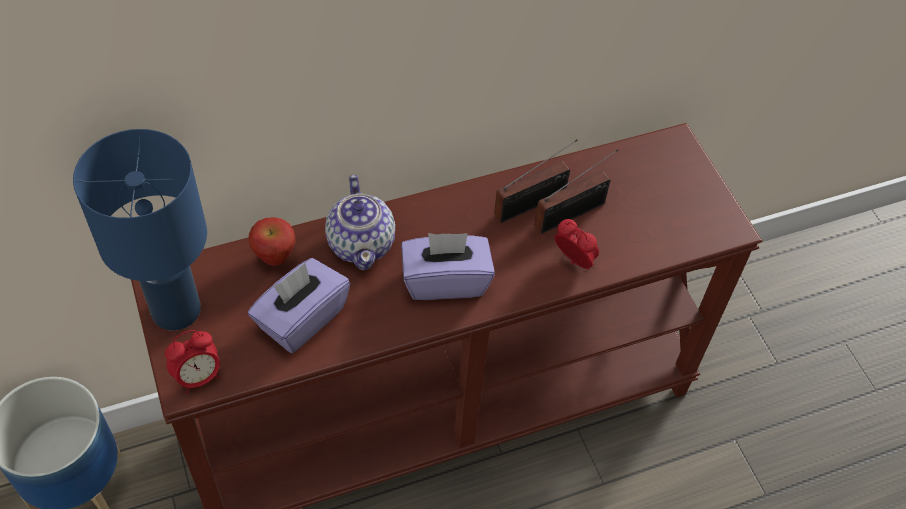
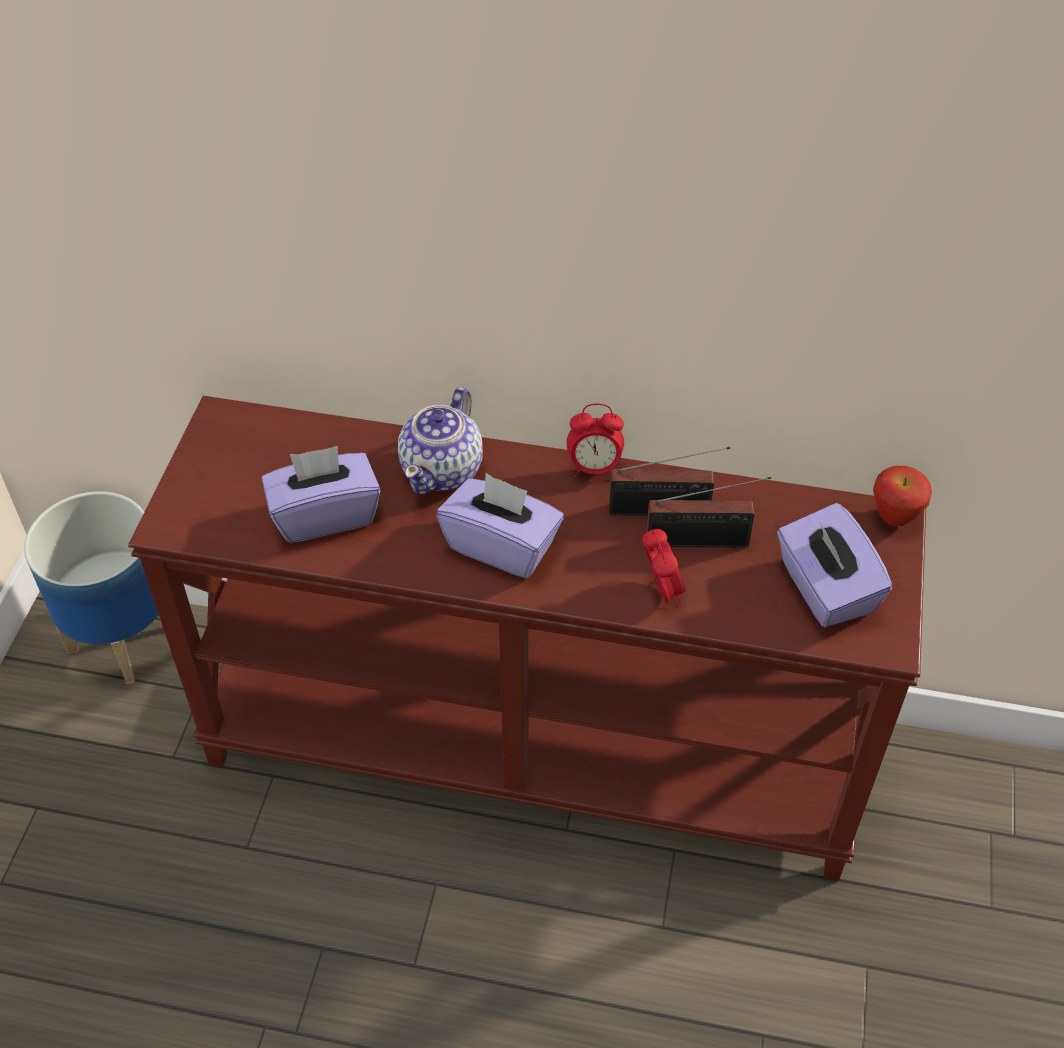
camera: 35 degrees right, 5 degrees down
(174, 311) = (212, 452): blue table lamp -> none
(198, 377) = (186, 523): alarm clock -> alarm clock (594, 468)
(275, 258) = (345, 445): apple -> apple (894, 518)
(670, 210) = (824, 589): none -> purple tissue box

